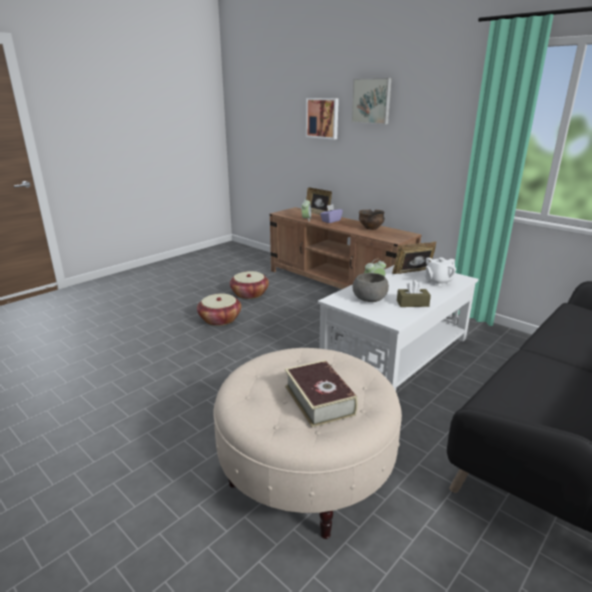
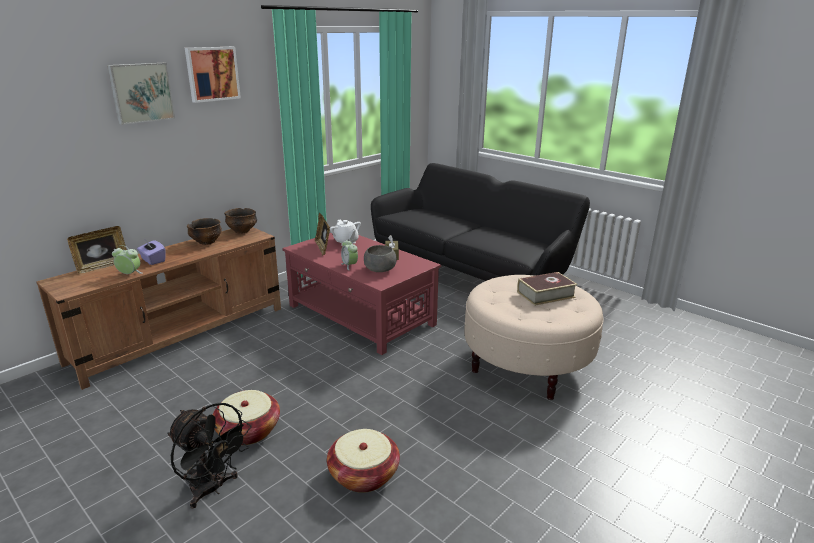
camera: 90 degrees left, 0 degrees up
(170, 316) = (212, 489): none -> black fan
(249, 294) = (168, 407): basket -> basket (363, 474)
(323, 118) = (55, 127): picture -> picture (212, 74)
(395, 352) = (361, 315): white coffee table -> red coffee table
(403, 234) = (242, 231): none -> bowl

